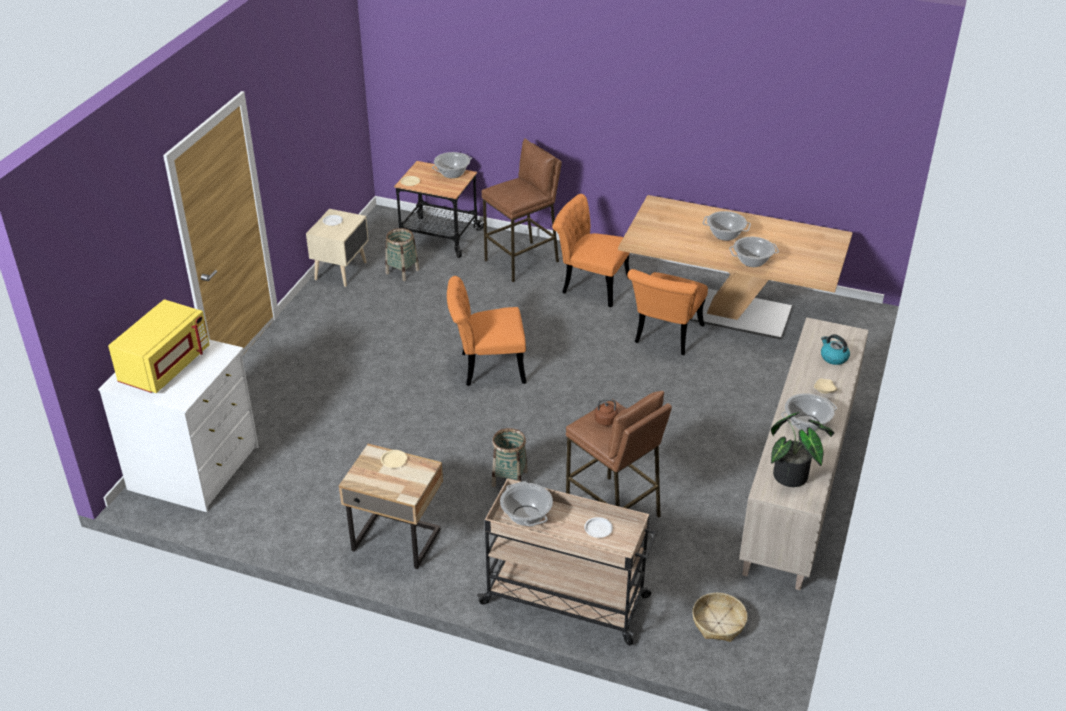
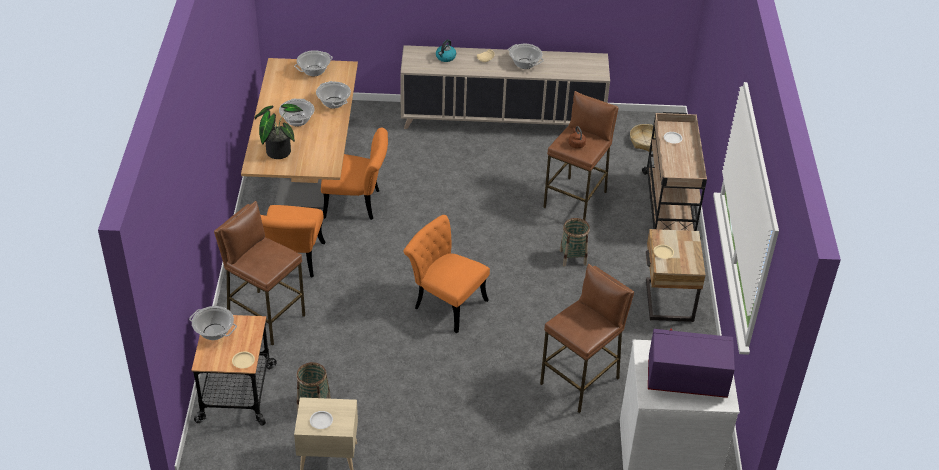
camera: 110 degrees left, 5 degrees up
(165, 366) = (686, 379): yellow microwave -> purple microwave
(324, 434) = (581, 381): none -> brown stool
(486, 367) = (445, 302): orange chair -> orange chair turned 150 degrees clockwise
(526, 515) = (681, 171): cooking pot -> cooking pot (314, 71)
(795, 476) = (579, 65): potted plant -> potted plant (278, 150)

